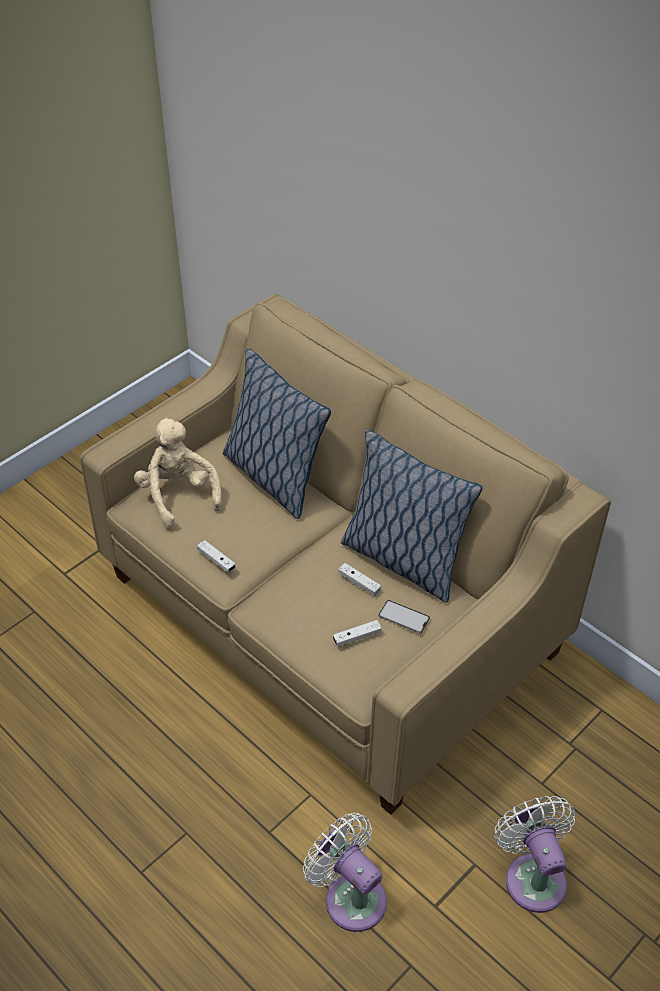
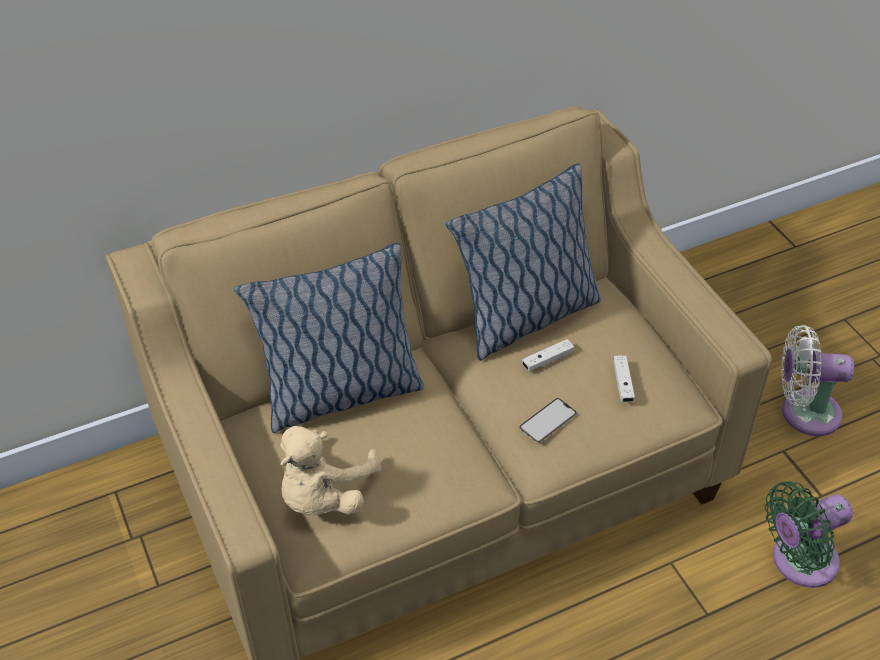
camera: 70 degrees left, 0 degrees up
(178, 494) = (323, 495): beige plush toy -> beige plush toy turned 60 degrees counterclockwise
(216, 560) = (455, 482): white game controller -> none
(350, 896) = (798, 562): white fan -> green fan
(404, 617) = (608, 338): phone -> phone (548, 421)

